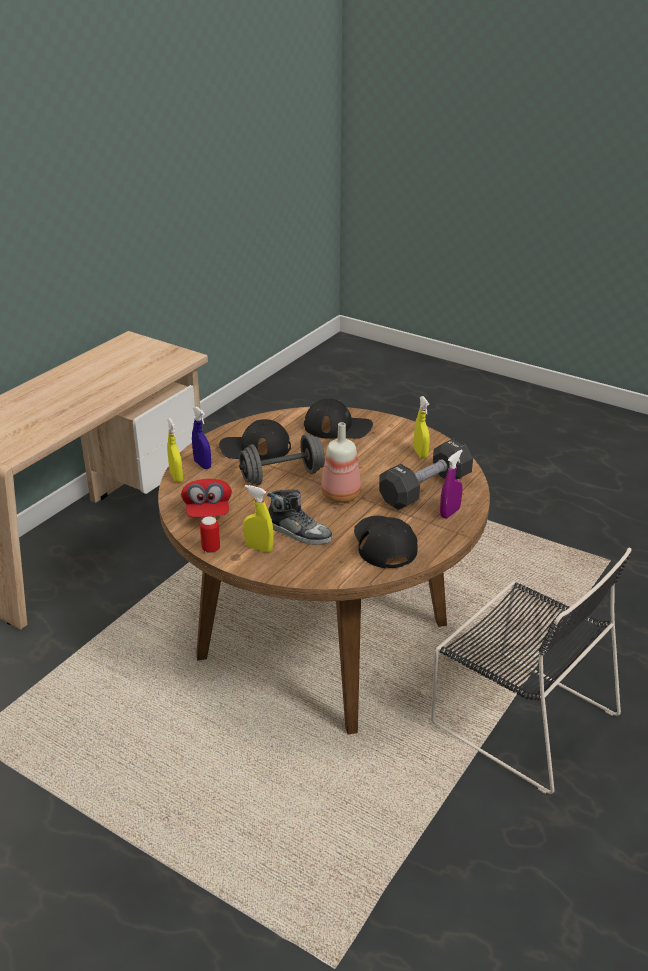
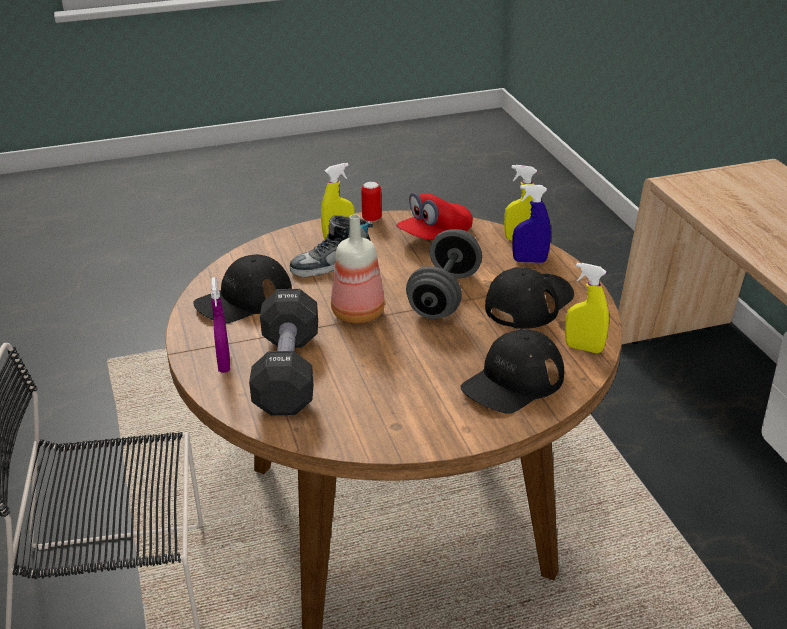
camera: 130 degrees right, 0 degrees up
(207, 511) = (434, 236): red cap -> red cap turned 75 degrees counterclockwise
(384, 543) = (244, 300): black cap -> black cap turned 120 degrees clockwise
(420, 454) = (363, 412): yellow spray bottle -> yellow spray bottle (584, 348)

